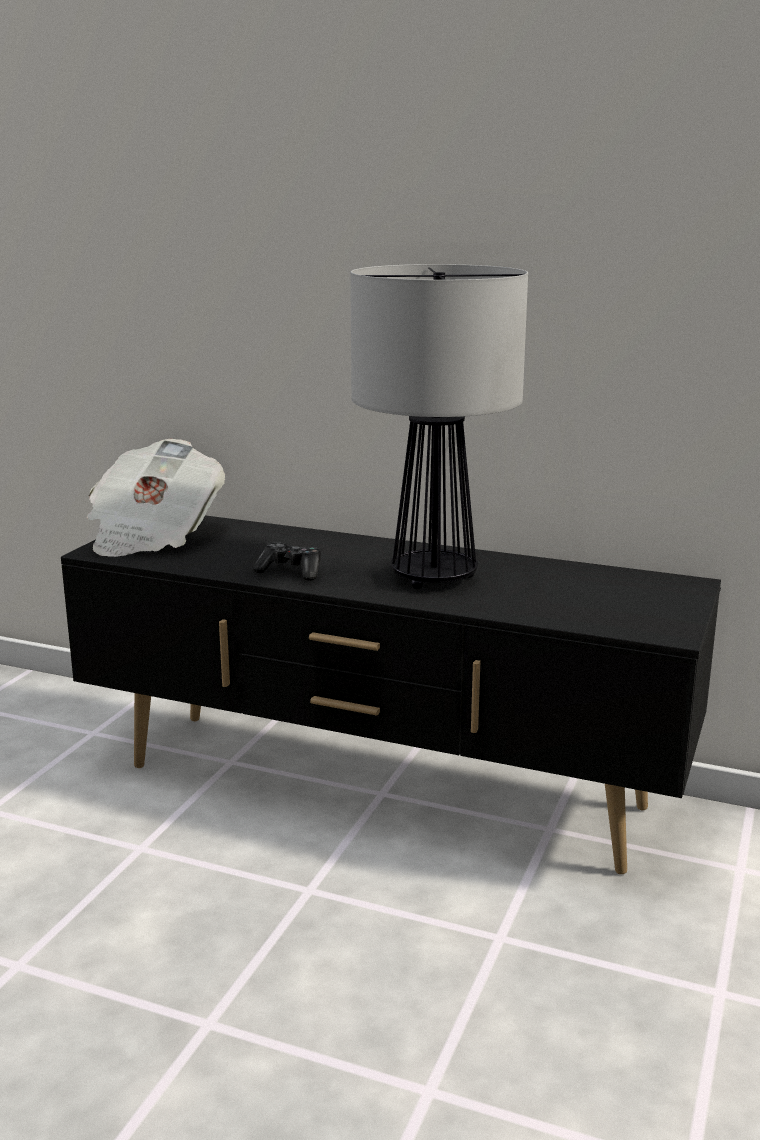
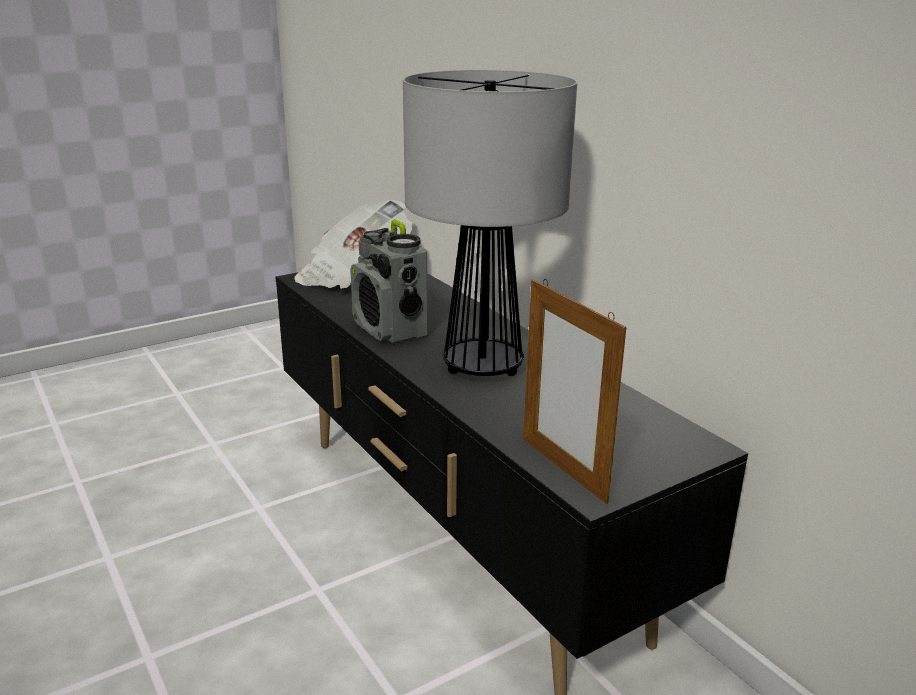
camera: 35 degrees right, 5 degrees up
(291, 571) = (390, 330): game controller -> radio
(625, 626) = (563, 469): none -> picture frame

